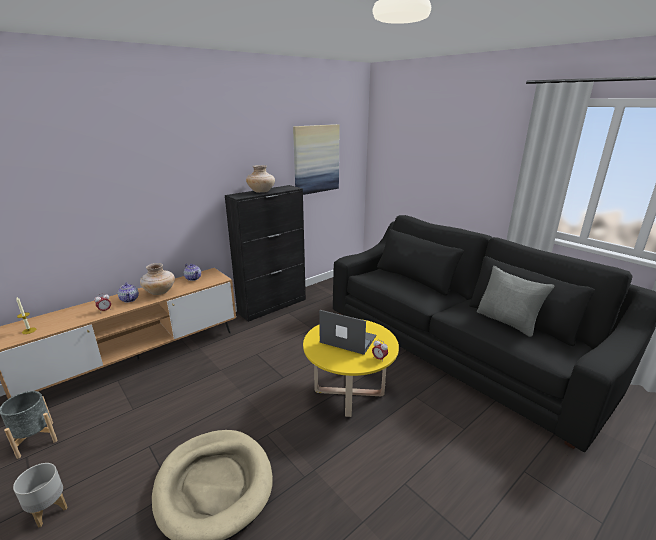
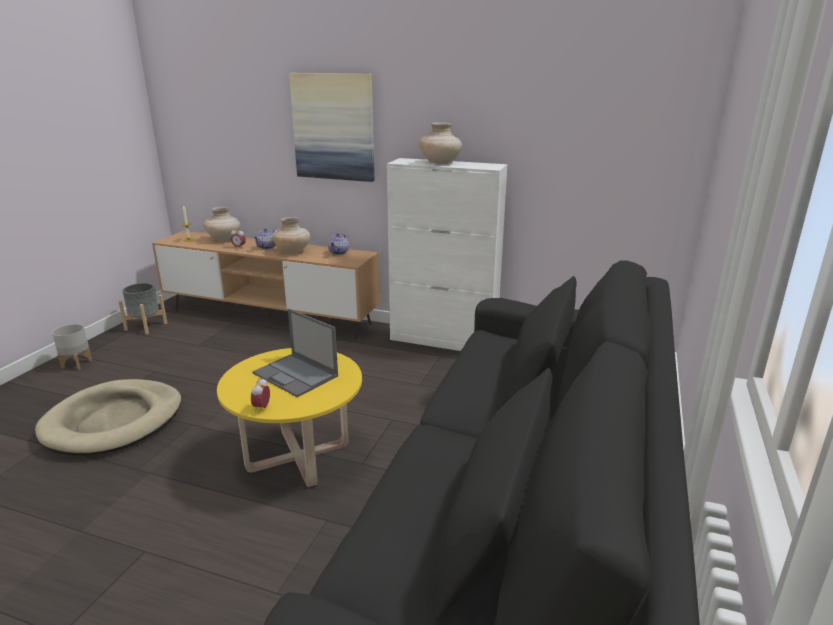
camera: 60 degrees right, 0 degrees up
(67, 313) = (224, 239): none -> beige vase
(273, 306) = (443, 340): black cabinet -> white cabinet
(316, 159) = (573, 130): picture -> picture (333, 127)
(347, 339) = (296, 375): laptop -> laptop turned 135 degrees clockwise
(507, 321) = (442, 497): grey pillow -> none

